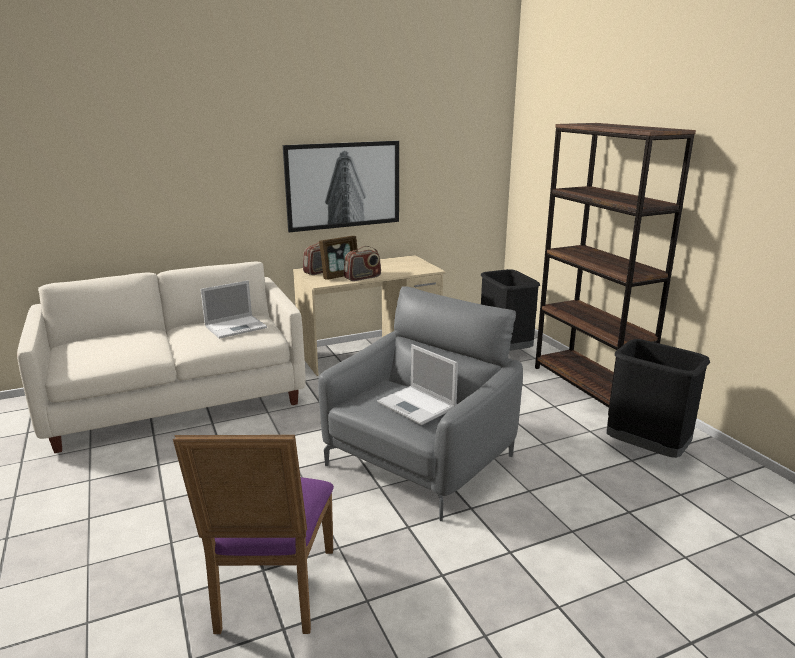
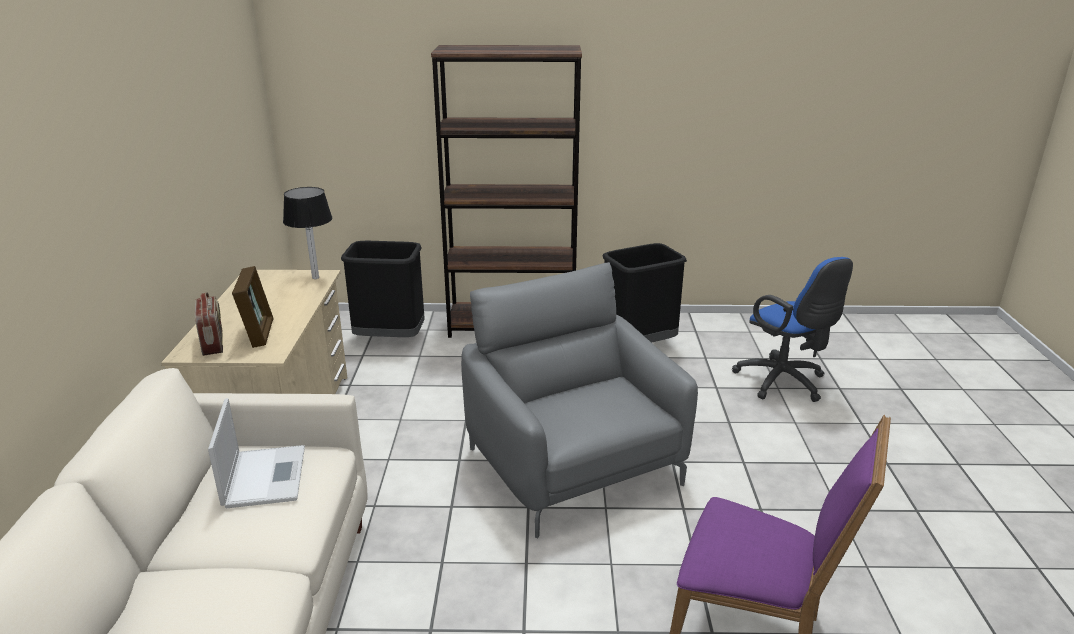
camera: 65 degrees left, 5 degrees up
(343, 185) = (167, 197): picture -> none
(362, 277) = (290, 321): radio -> none
(417, 405) = (604, 400): laptop -> none
(425, 269) = (316, 277): none -> table lamp
(703, 561) = (784, 383): none -> blue office chair

